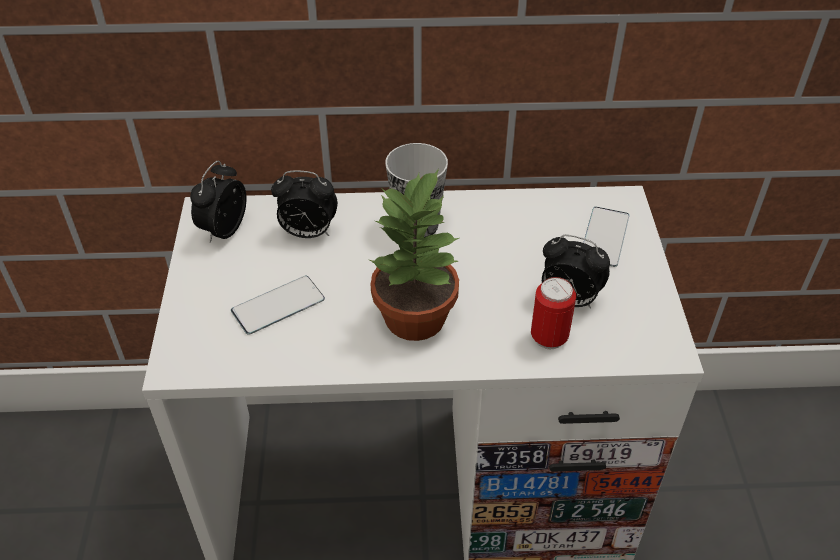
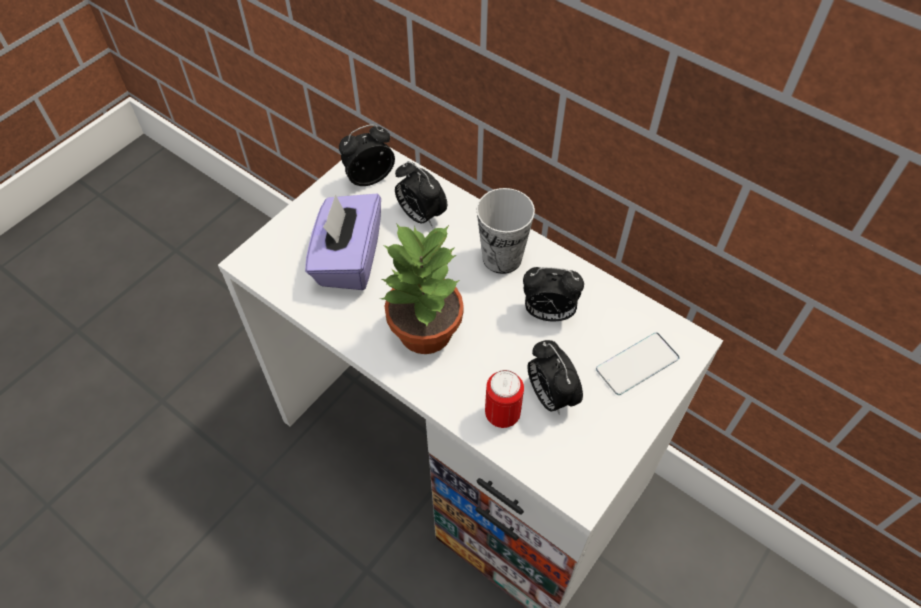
camera: 40 degrees right, 10 degrees up
(278, 305) = (348, 259): phone -> purple tissue box
(499, 242) = (548, 313): none -> alarm clock

